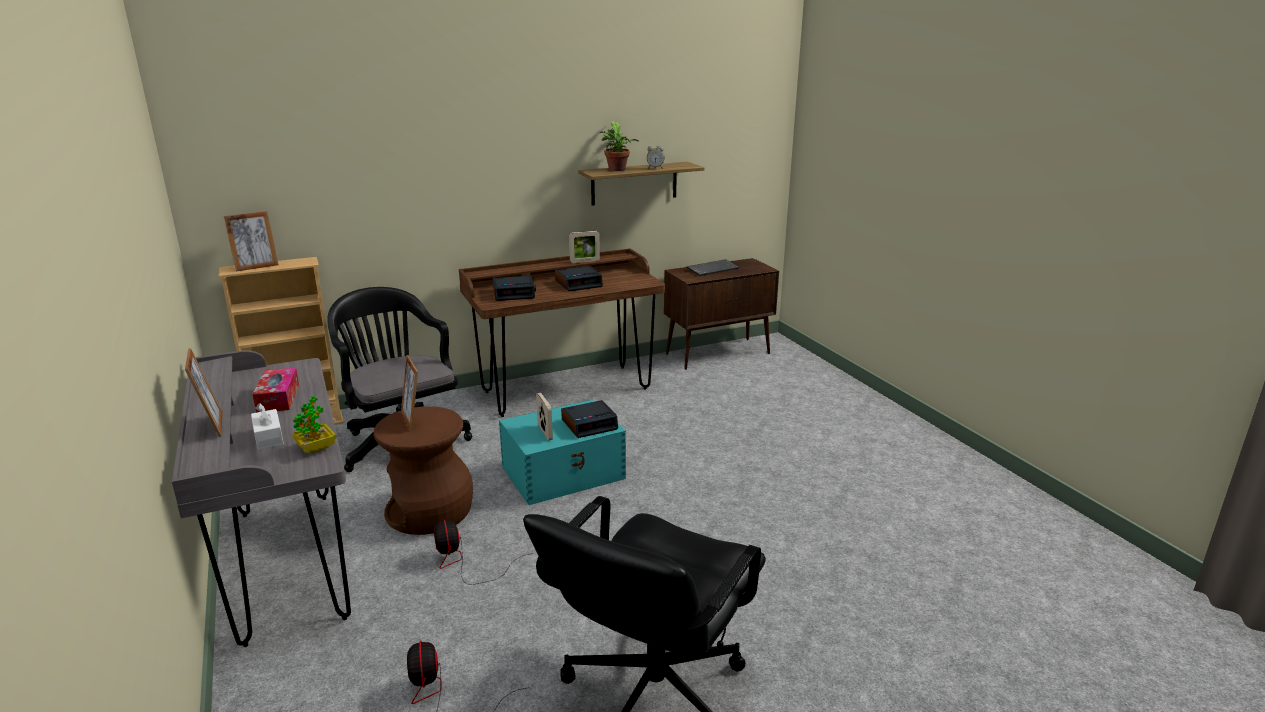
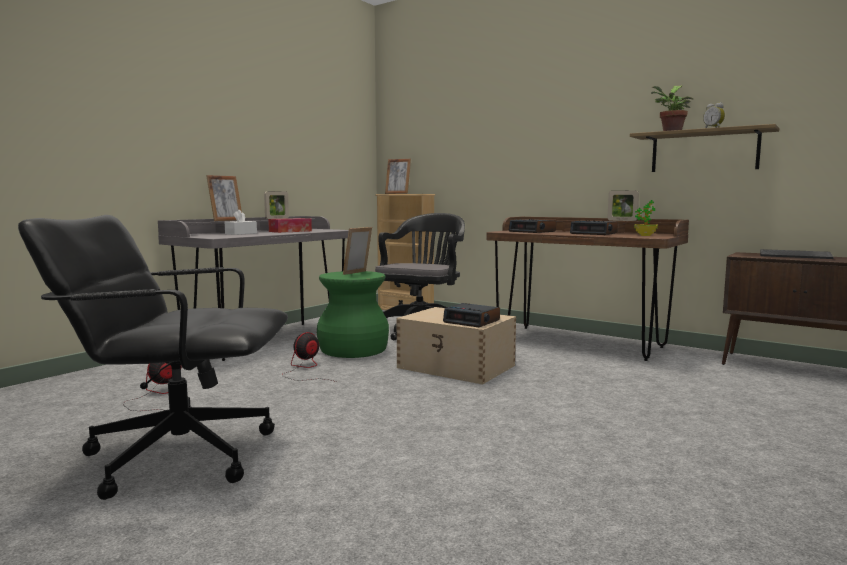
camera: 60 degrees right, 15 degrees down
(316, 448) = (234, 236): potted plant -> potted plant (645, 235)
(430, 511) = (354, 350): brown stool -> green stool
(545, 433) = (436, 316): picture frame -> picture frame (277, 219)
(564, 473) = (457, 367): turquoise storage box -> beige storage box

